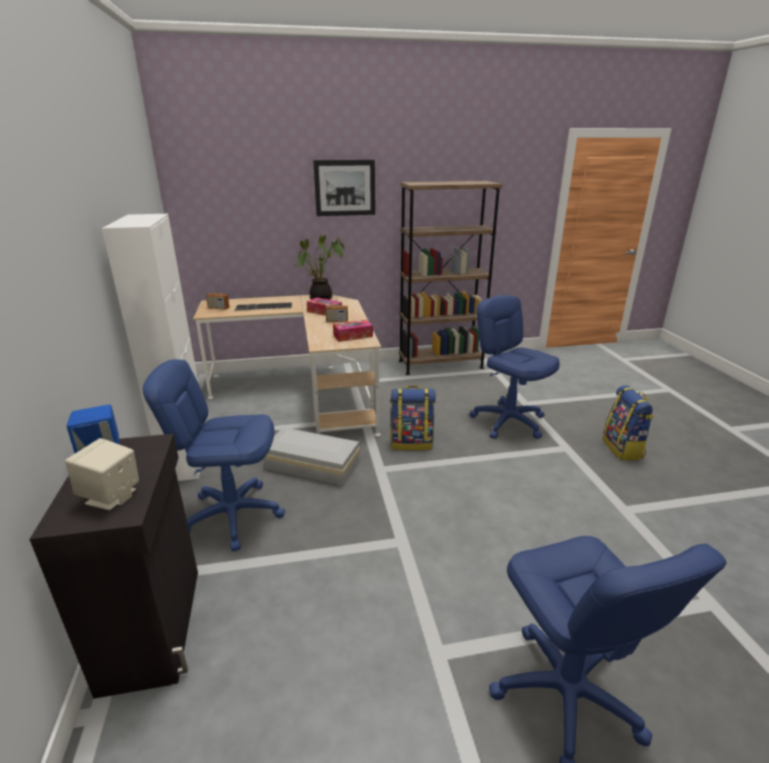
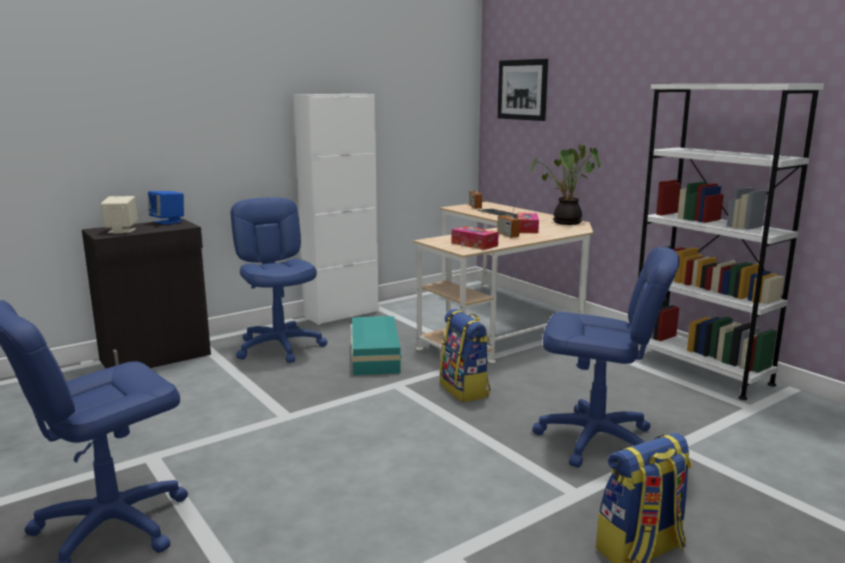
camera: 65 degrees right, 10 degrees down
(311, 464) = (376, 355): white storage box -> turquoise storage box
(345, 188) = (627, 90): picture -> picture (522, 89)
(440, 364) = (699, 370): brown bookcase -> white bookcase
(508, 422) = (596, 440): blue office chair -> blue office chair turned 75 degrees clockwise

